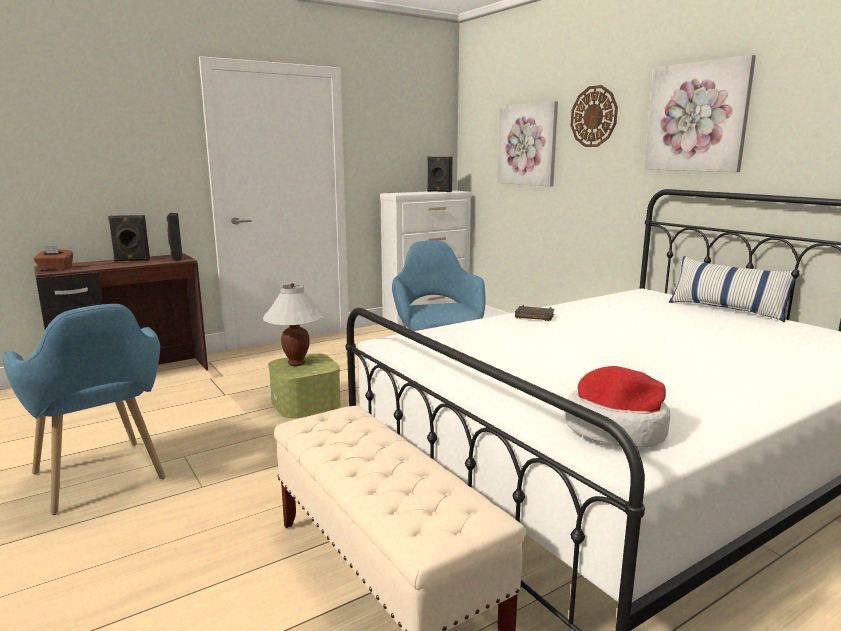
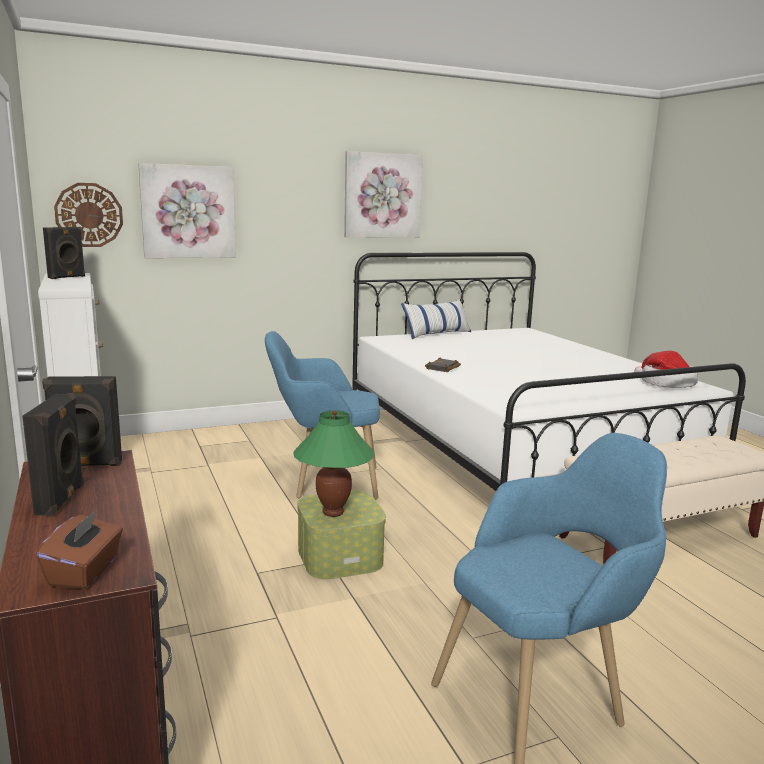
camera: 80 degrees left, 0 degrees up
(296, 363) = (333, 512): white table lamp -> green table lamp
(594, 116) = (280, 187): wall clock -> wall clock (89, 215)

